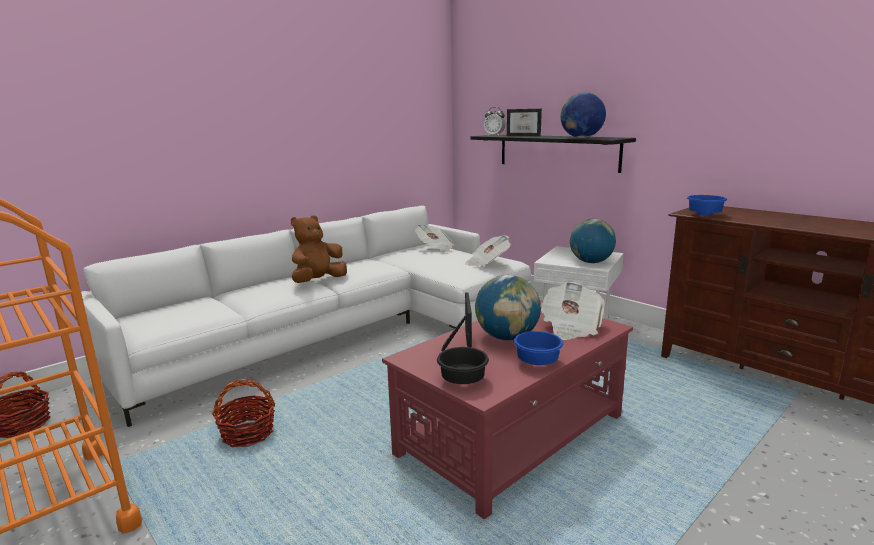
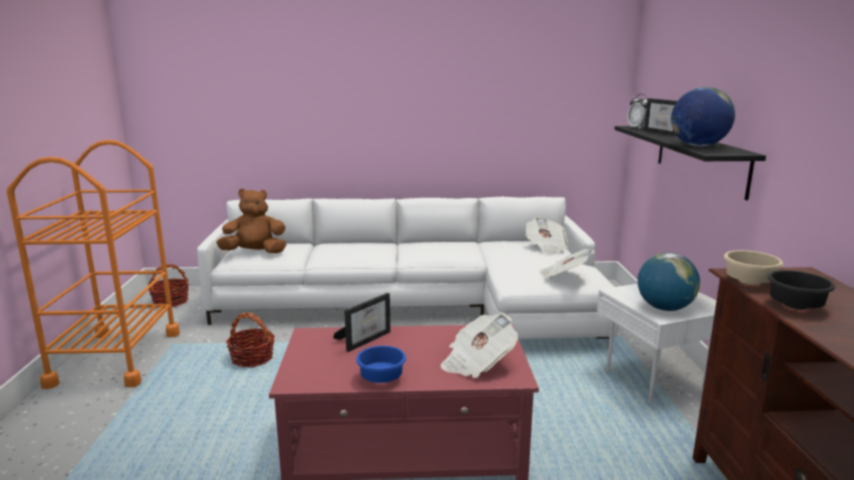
camera: 40 degrees right, 0 degrees up
(318, 281) = (393, 252): brown plush toy -> brown plush toy (255, 253)
(461, 380) = (304, 366): black bowl -> black bowl (794, 305)
(507, 337) = (406, 349): globe -> none
(705, 215) = (749, 283): blue bowl -> beige bowl

